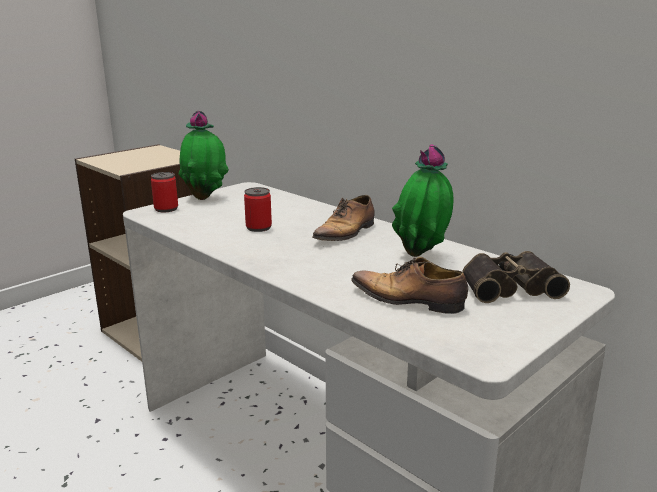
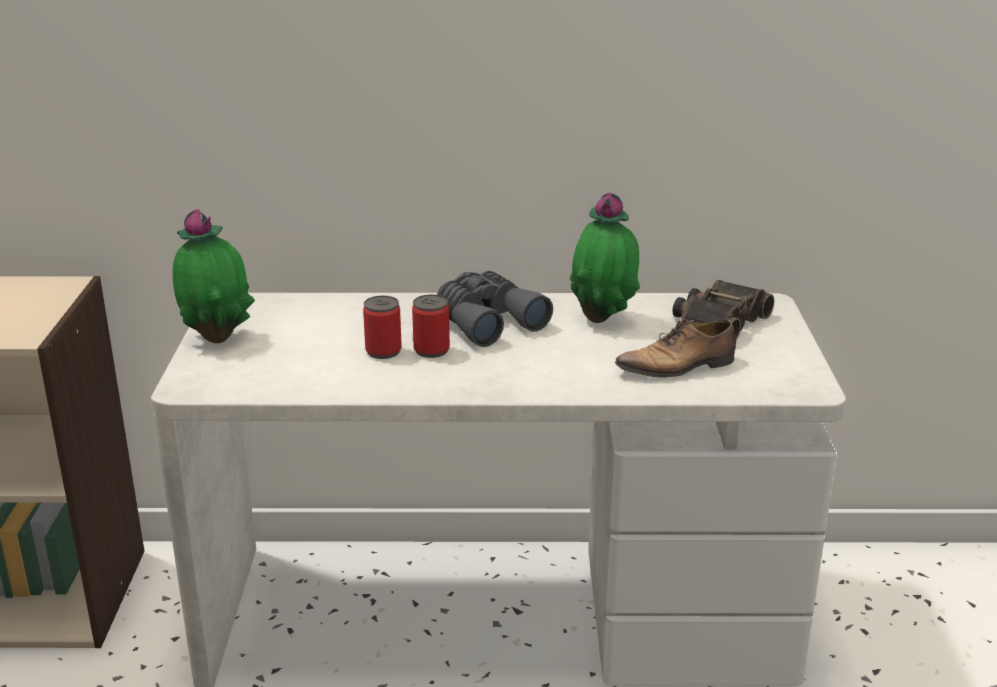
camera: 45 degrees left, 5 degrees up
(166, 209) = (206, 372): can -> can (431, 350)
(346, 233) = (486, 321): shoe -> grey binoculars

